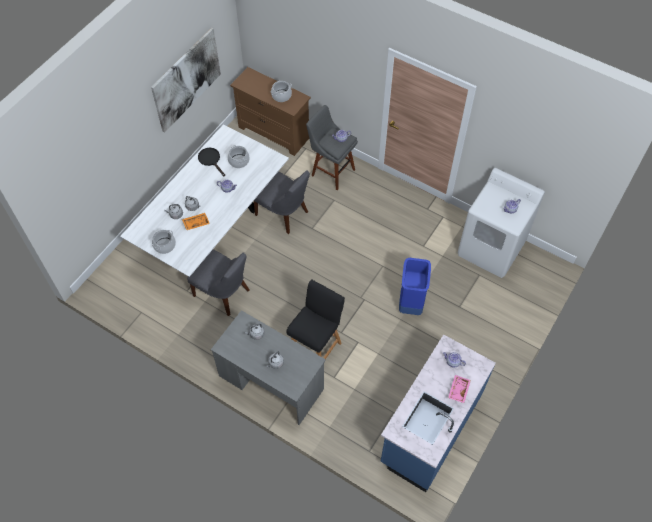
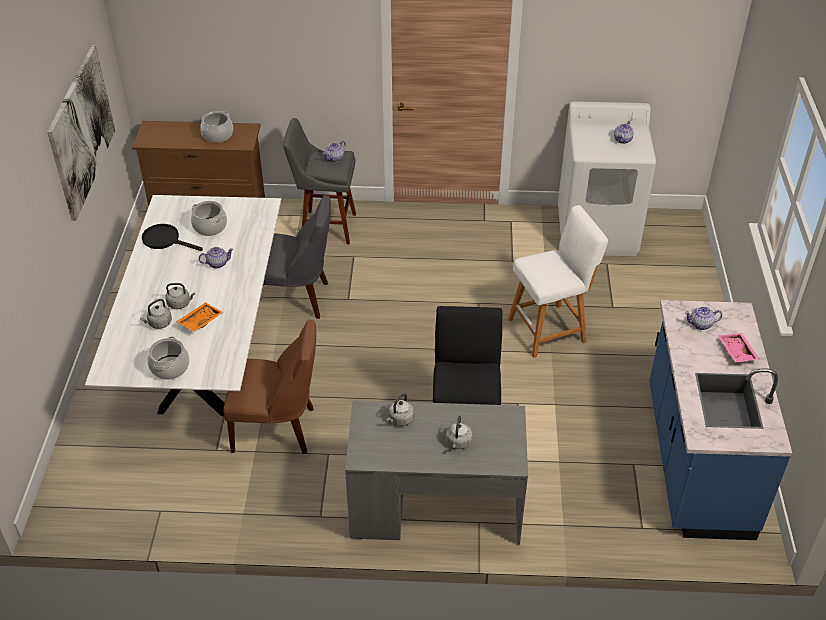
camera: 30 degrees left, 15 degrees down
(223, 294) = (277, 429): grey chair -> brown chair
(411, 304) = (550, 329): blue trash can -> white stool

